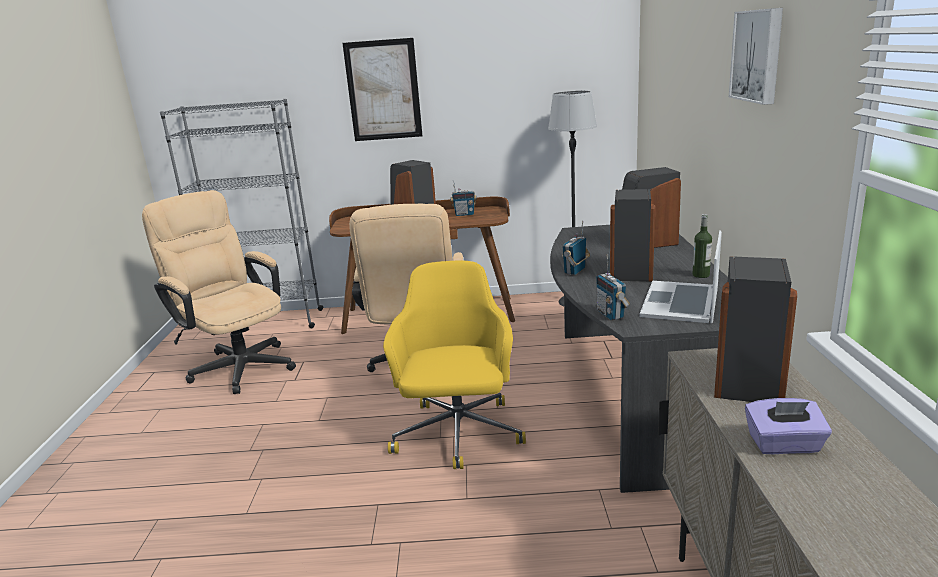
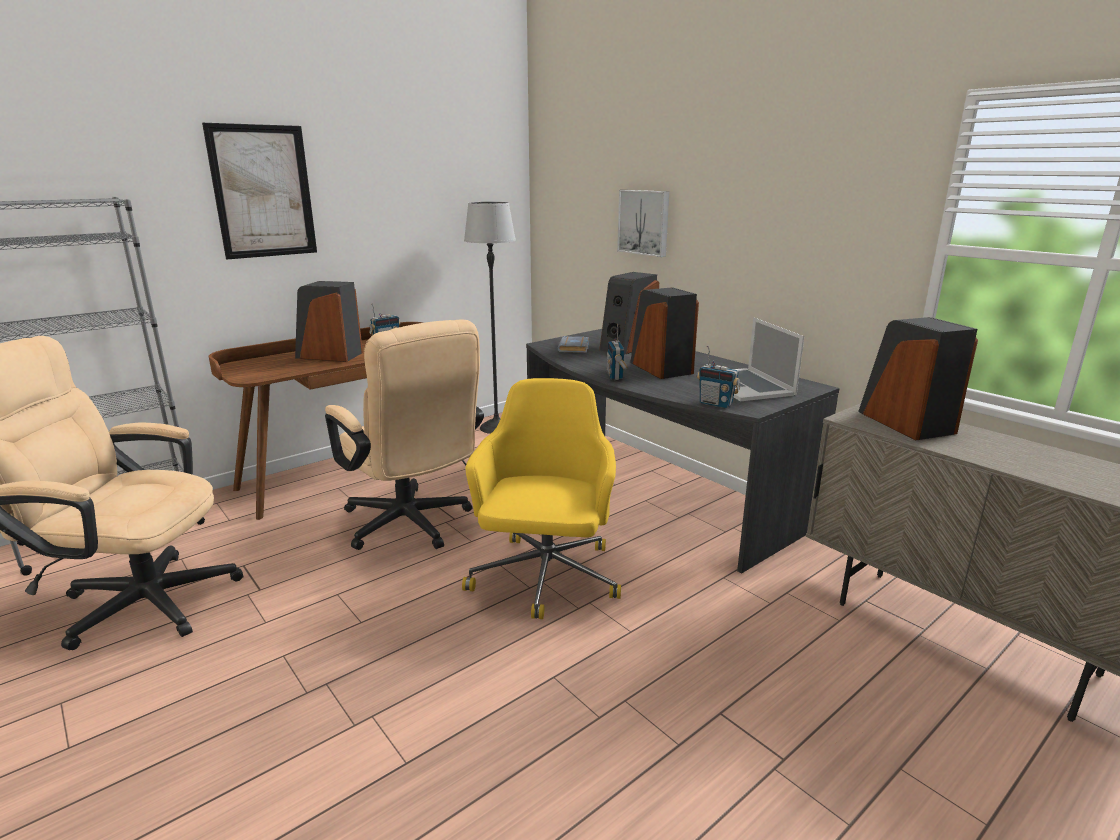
camera: 40 degrees left, 0 degrees up
(458, 435) = (545, 578): yellow office chair -> yellow office chair turned 45 degrees clockwise
(593, 238) = (575, 348): none -> grey book
(701, 275) = (718, 363): bottle -> none
(758, 55) = (776, 160): picture -> picture (644, 222)
(784, 445) = (1007, 457): purple tissue box -> none

